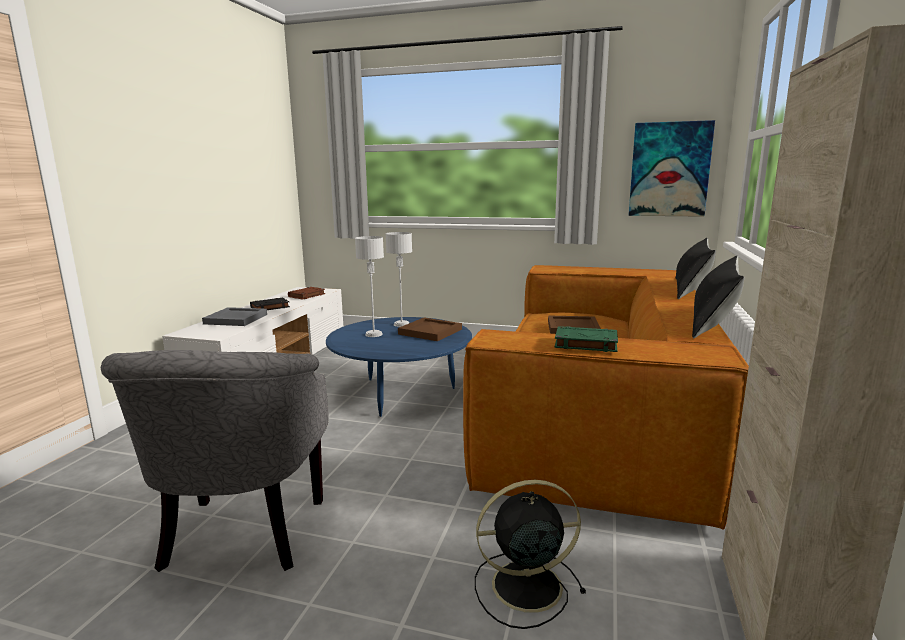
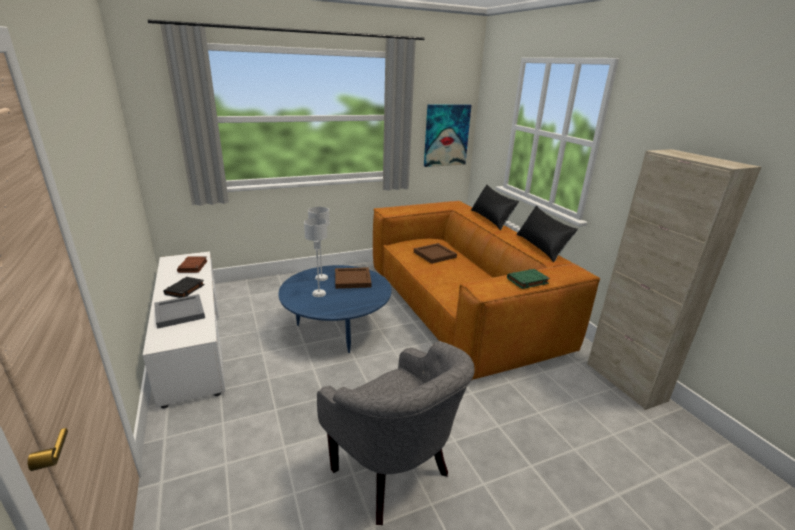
camera: 40 degrees left, 10 degrees up
(523, 586) = (547, 417): black fan -> none

